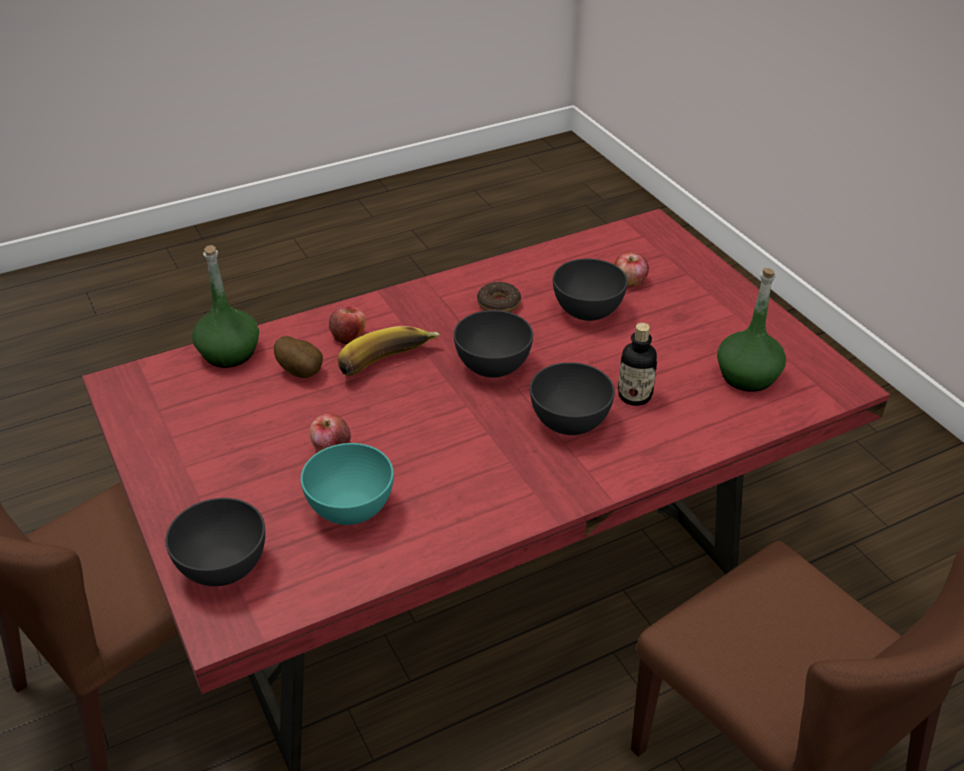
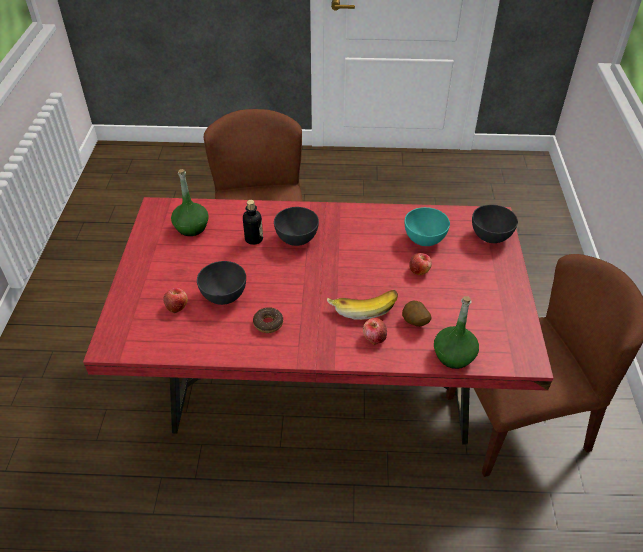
camera: 150 degrees left, 5 degrees up
(493, 367) = (307, 282): grey bowl -> none

